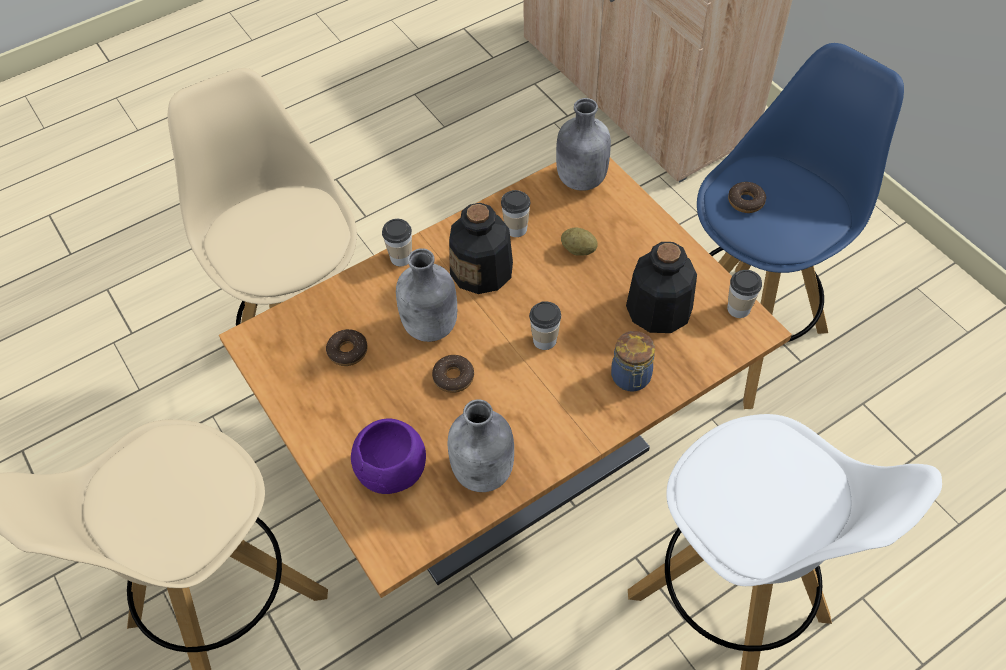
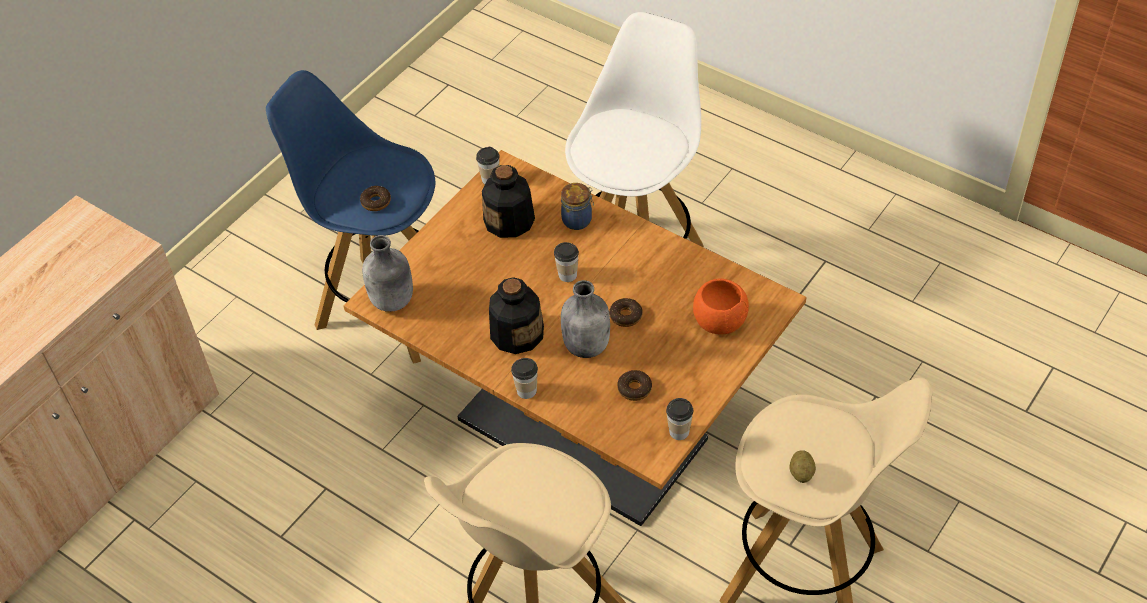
camera: 110 degrees left, 5 degrees down
(393, 471) = (719, 321): purple bowl -> orange bowl
(484, 472) = (692, 273): grey bottle -> none
(516, 229) = (464, 326): cup -> cup (679, 431)
(578, 250) = (471, 280): potato -> potato (801, 473)

